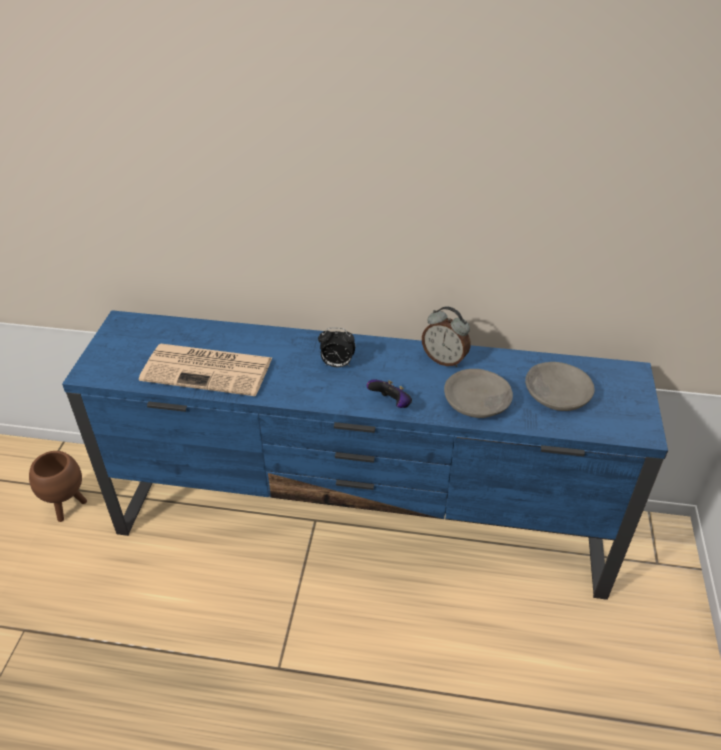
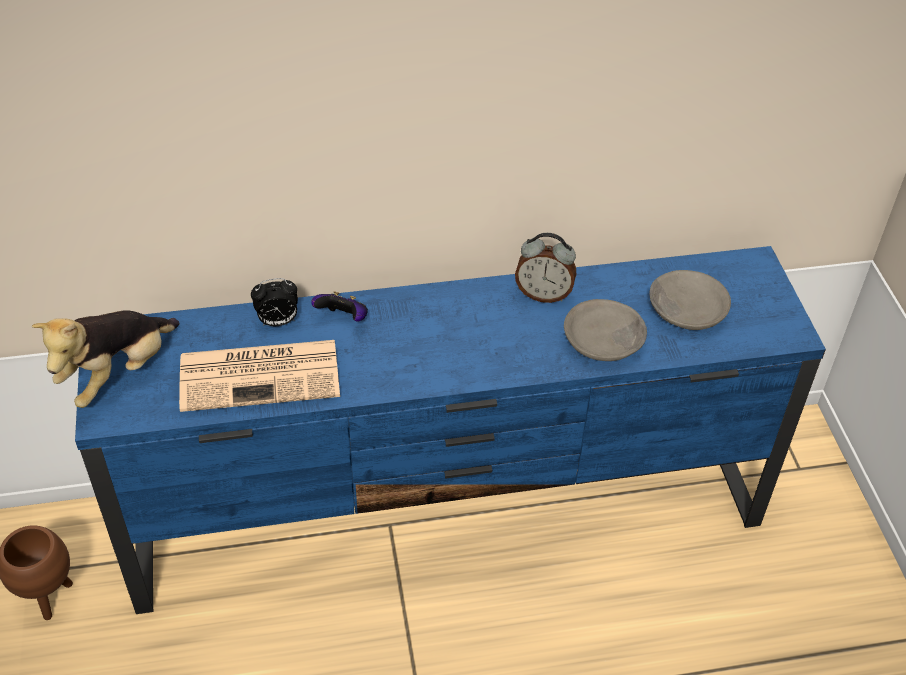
camera: 20 degrees left, 5 degrees up
(114, 348) = (118, 374): none -> plush toy
(337, 364) = (419, 330): alarm clock -> alarm clock (277, 322)
(391, 404) = (507, 367): game controller -> game controller (343, 319)

